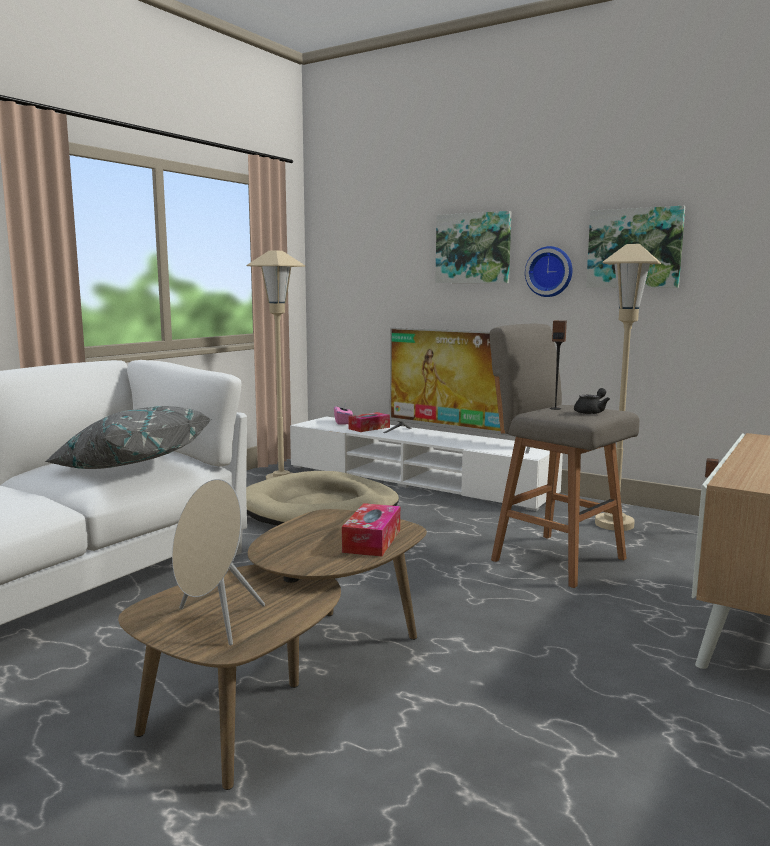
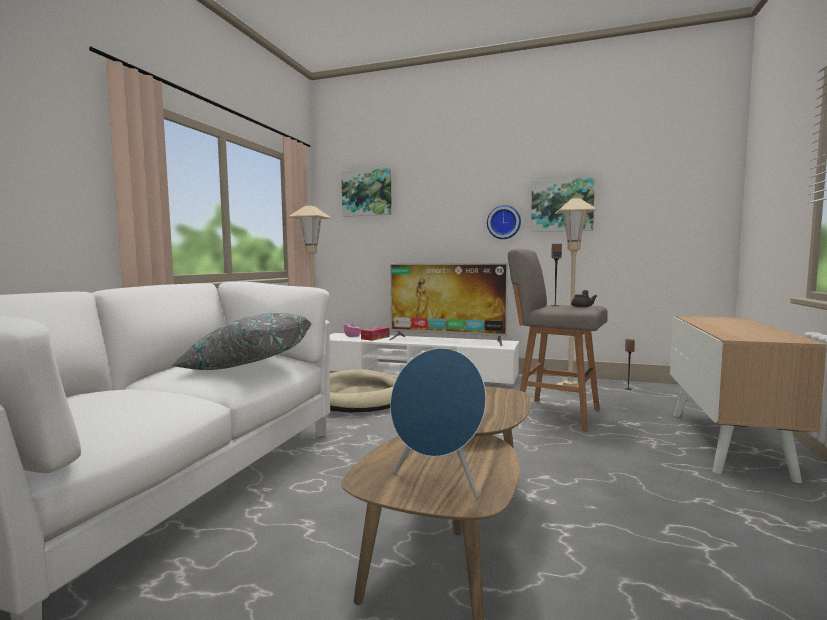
camera: 15 degrees left, 5 degrees down
(215, 623) = (439, 481): beige speaker -> blue speaker
(372, 540) = (498, 403): tissue box -> none
(473, 248) = (448, 208): picture -> picture (367, 193)

